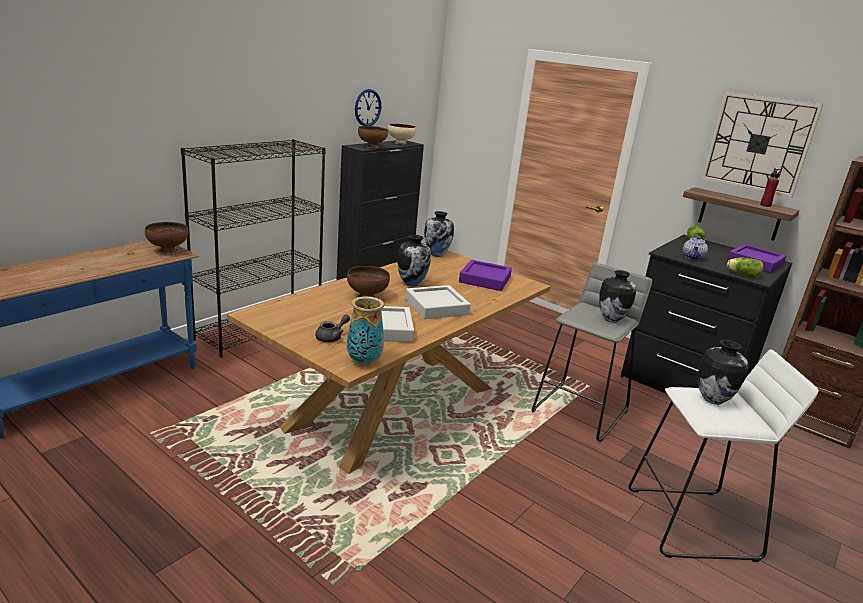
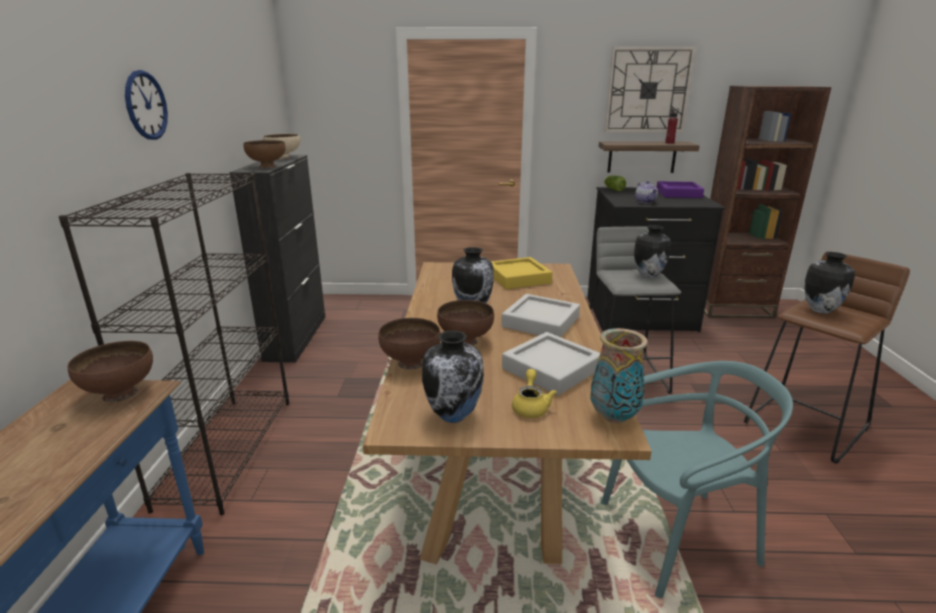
camera: 35 degrees left, 0 degrees up
(315, 294) = (410, 363): none -> brown bowl
(332, 337) = (531, 406): grey teapot -> yellow teapot
(367, 107) = (237, 118): wall clock -> wall clock (146, 105)
(437, 254) = (432, 270): vase -> vase (454, 415)
(443, 509) = (677, 537): none -> turquoise chair
(485, 279) = (518, 278): purple tray -> yellow tray
(692, 524) = (806, 425): white stool -> brown stool
(742, 274) = (695, 204): lettuce -> none

